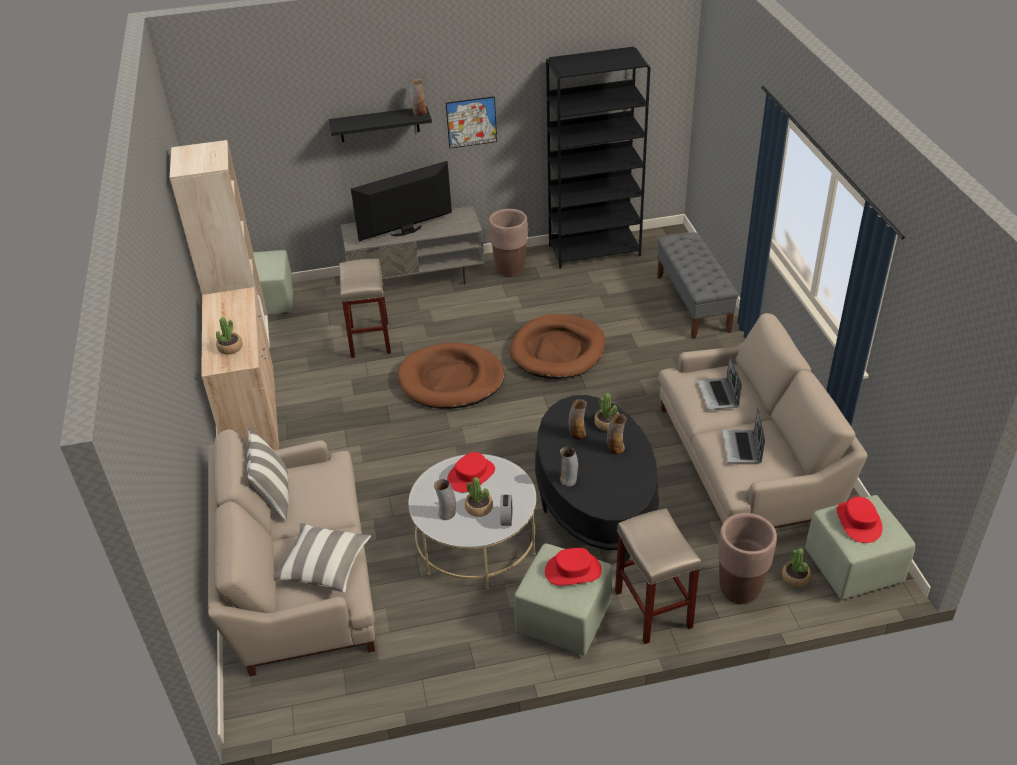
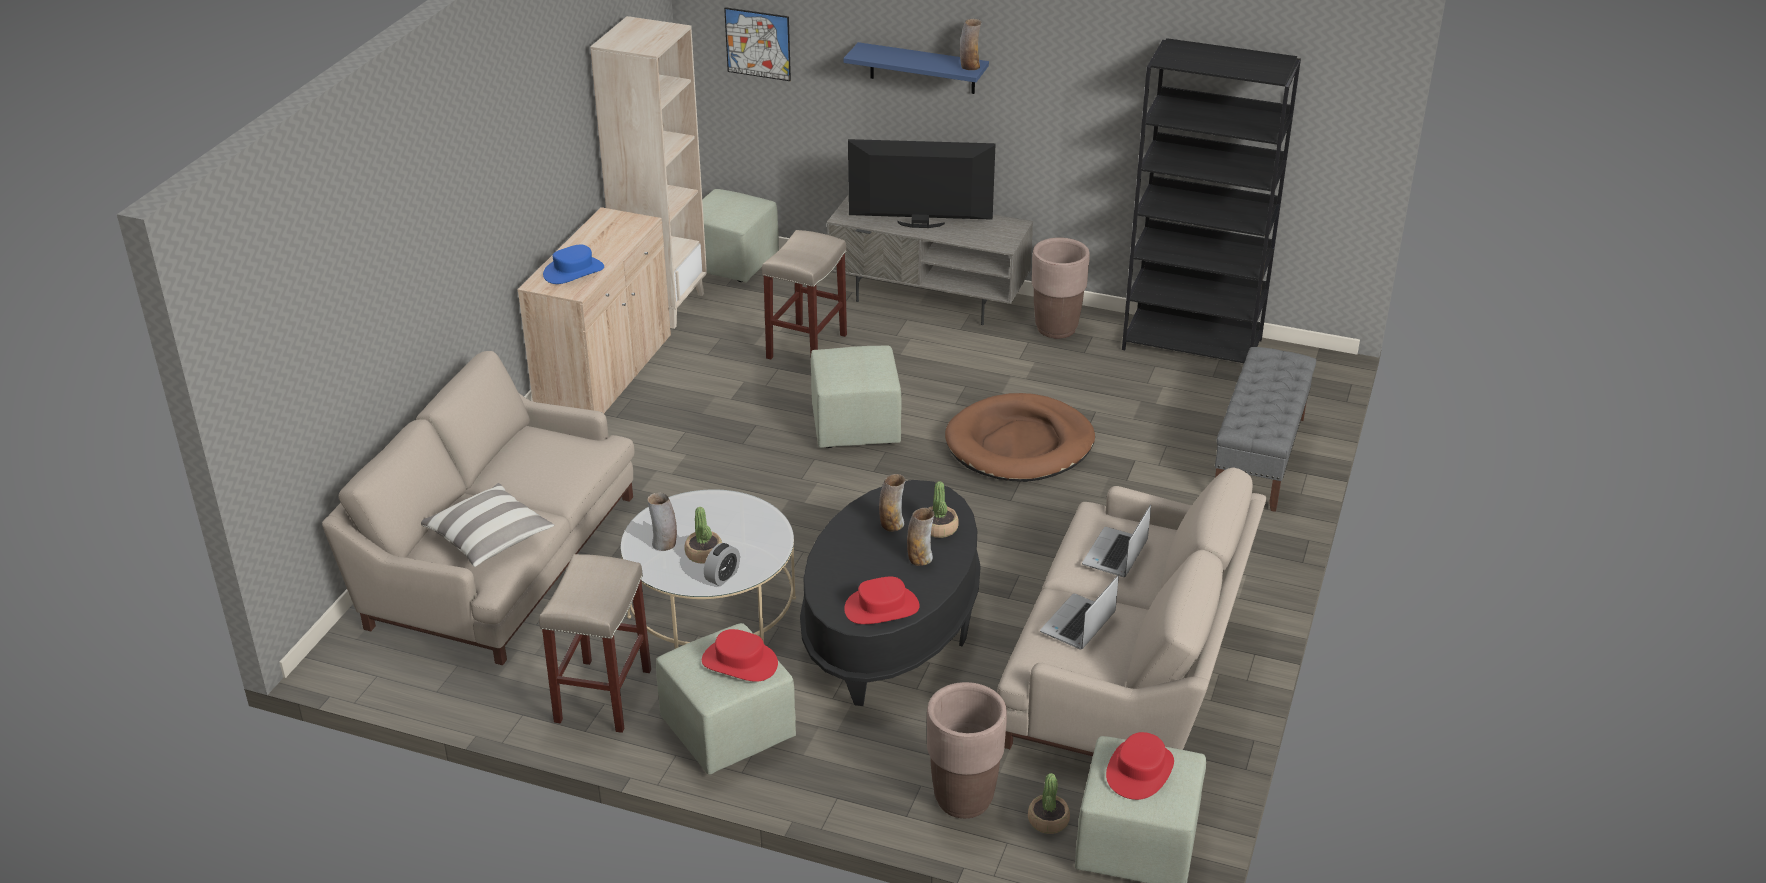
camera: 30 degrees right, 5 degrees down
(230, 348) = (573, 271): potted plant -> blue hat
(273, 497) = (506, 451): pillow -> none
(379, 124) = (922, 68): black shelf -> blue shelf
(451, 380) = (856, 427): brown dog bed -> green ottoman
(471, 122) = (1047, 101): picture -> picture (758, 44)
(471, 475) = (730, 517): red hat -> red hat (881, 608)
(568, 480) = (829, 567): vase -> none
(654, 610) = (838, 771): beige stool -> beige stool (603, 697)

